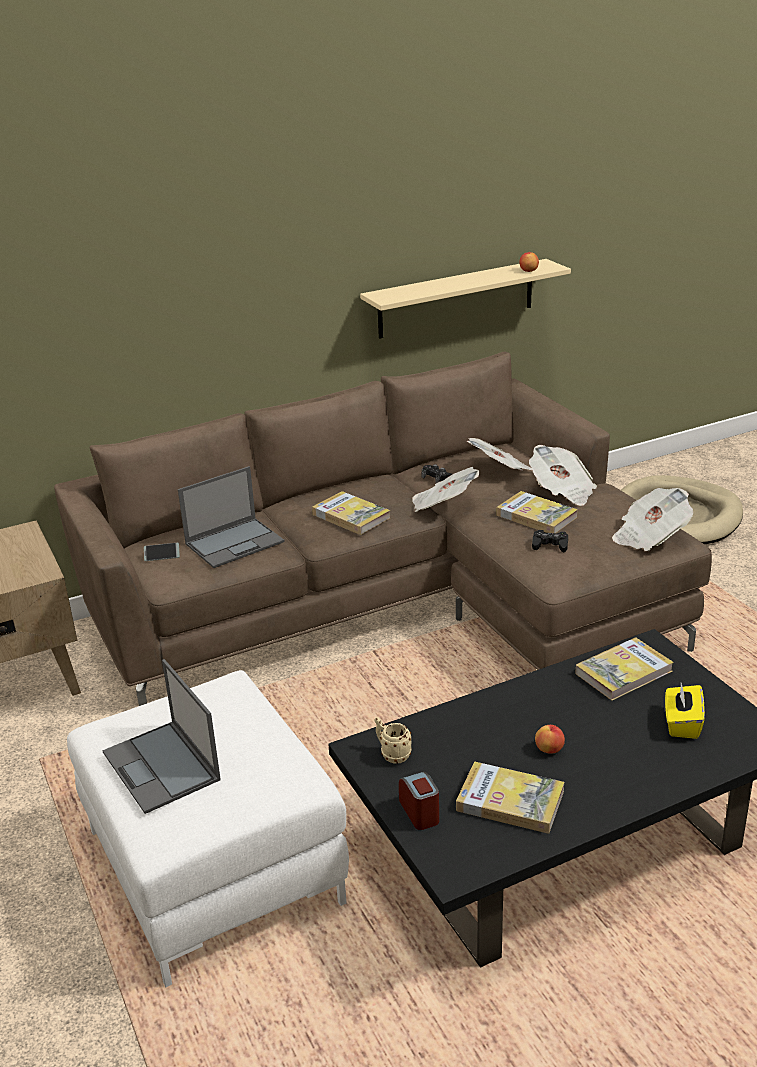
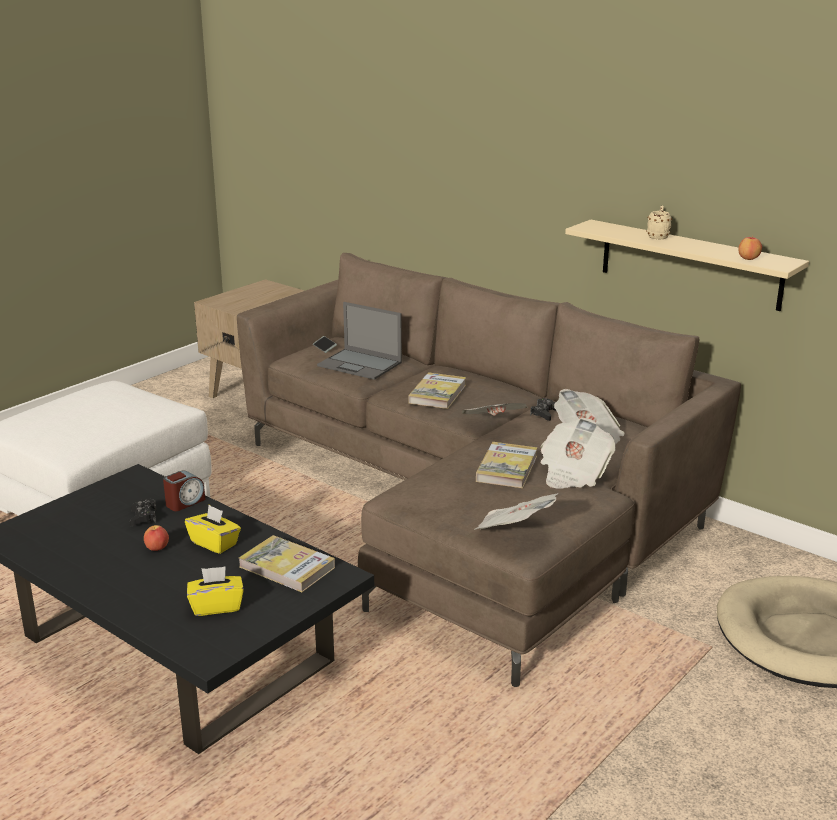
camera: 65 degrees right, 5 degrees down
(162, 767) = (70, 407): laptop -> none
(392, 754) = (131, 488): beige mug -> beige mug (658, 236)
(420, 812) = (66, 510): alarm clock -> alarm clock (185, 502)
(510, 801) = (86, 542): book -> none
(550, 545) = (453, 483): black game controller -> black game controller (143, 517)
(556, 709) = (214, 543): none -> yellow tissue box

